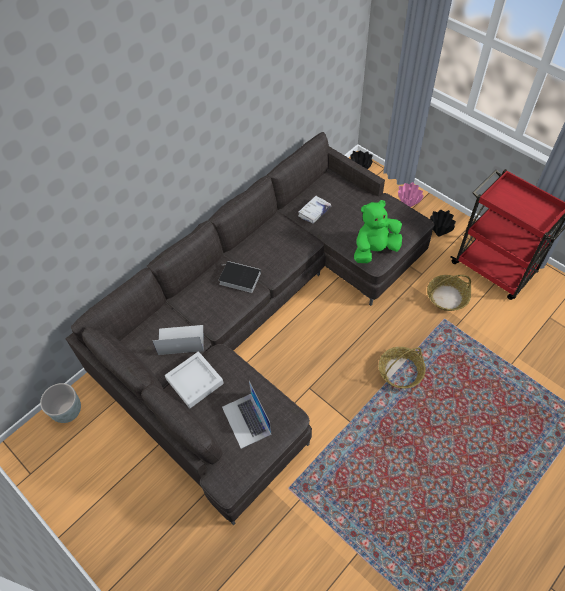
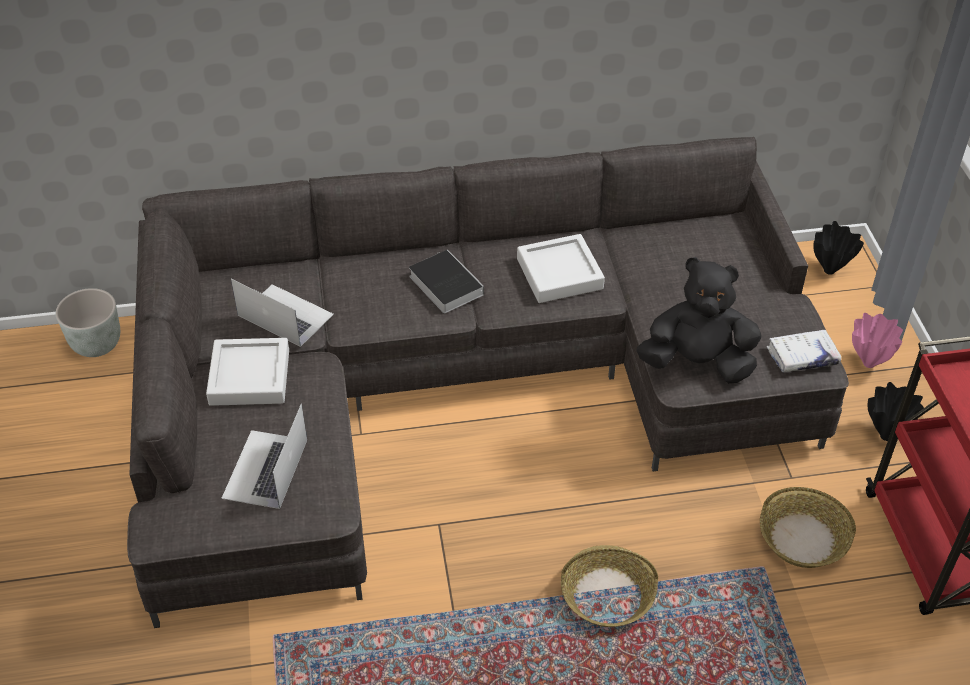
camera: 35 degrees right, 10 degrees down
(283, 242) = (559, 274): none -> grey tray
(314, 212) = (652, 258): white book -> white book (802, 357)
(375, 250) = (697, 363): green plush toy -> black plush toy

